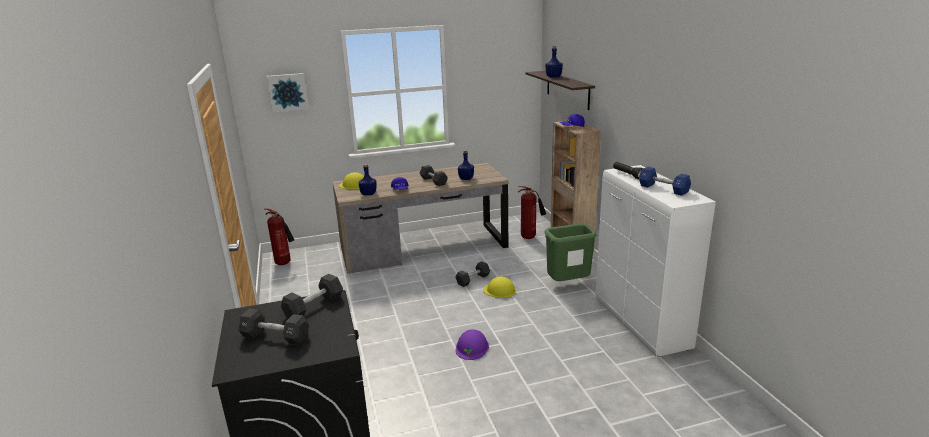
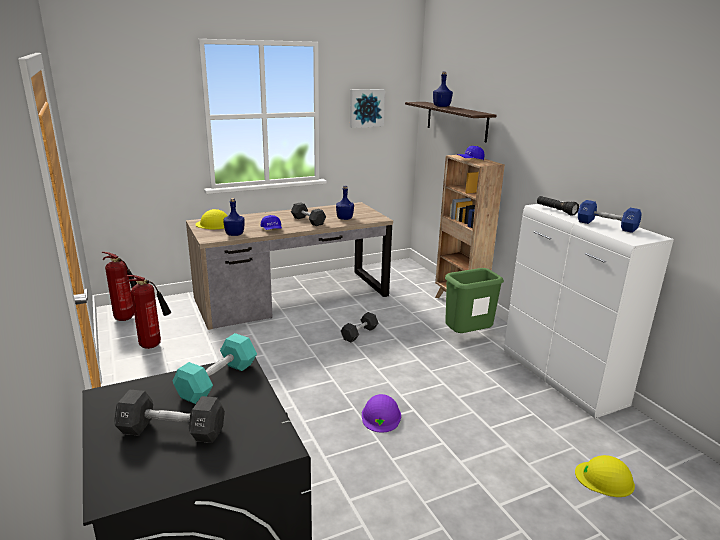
camera: 10 degrees left, 0 degrees up
(288, 92) = (132, 110): picture -> picture (366, 108)
(314, 306) = (217, 380): black dumbbell -> turquoise dumbbell
(499, 290) = (393, 345): yellow hard hat -> yellow hard hat (604, 479)
(530, 237) = (409, 285): fire extinguisher -> fire extinguisher (153, 345)

